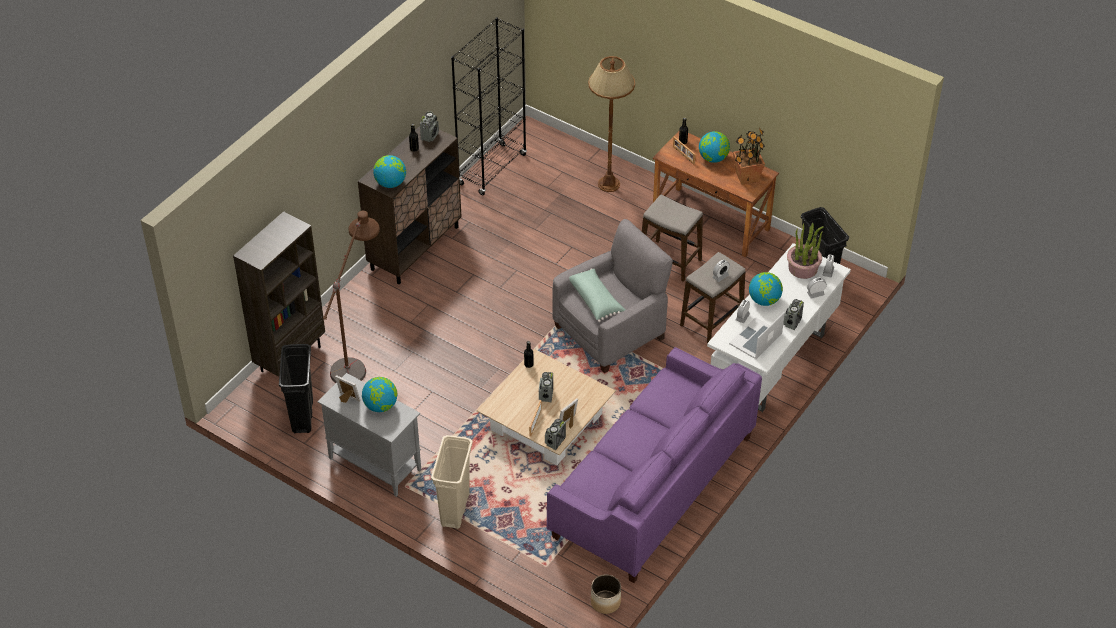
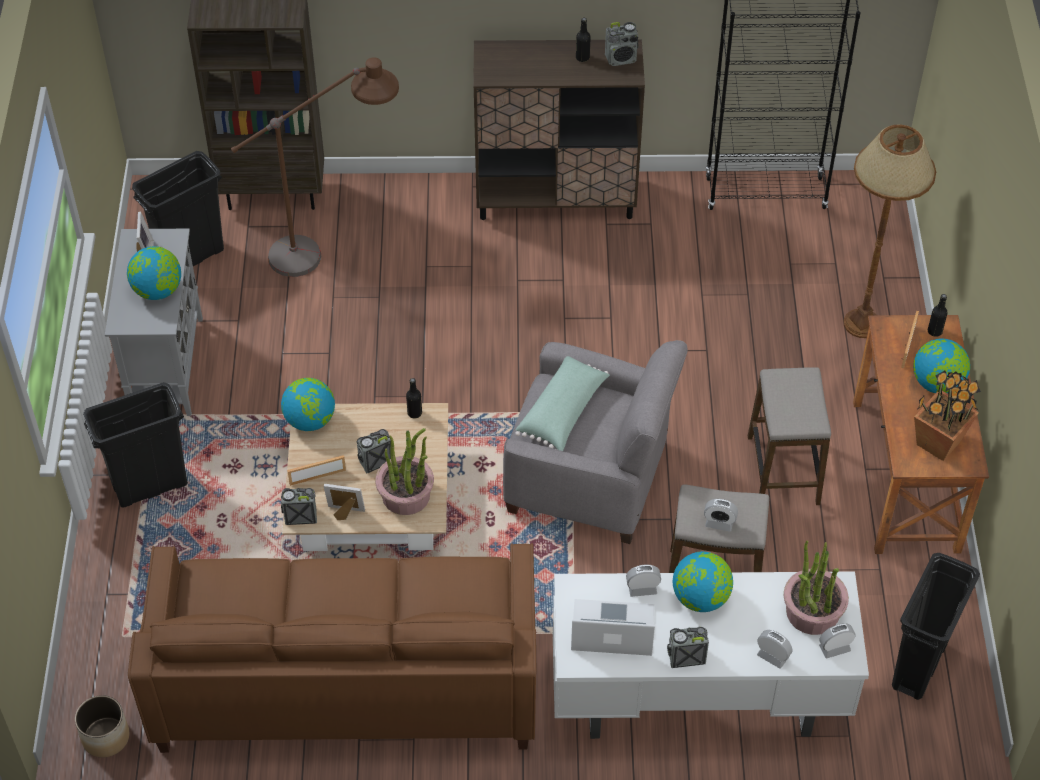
camera: 55 degrees right, 5 degrees up
(390, 183) = (498, 71): globe -> globe (310, 420)
(455, 510) = (150, 487): beige trash can -> black trash can
(579, 394) = (406, 495): none -> potted plant
(652, 487) = (346, 680): purple sofa -> brown sofa

